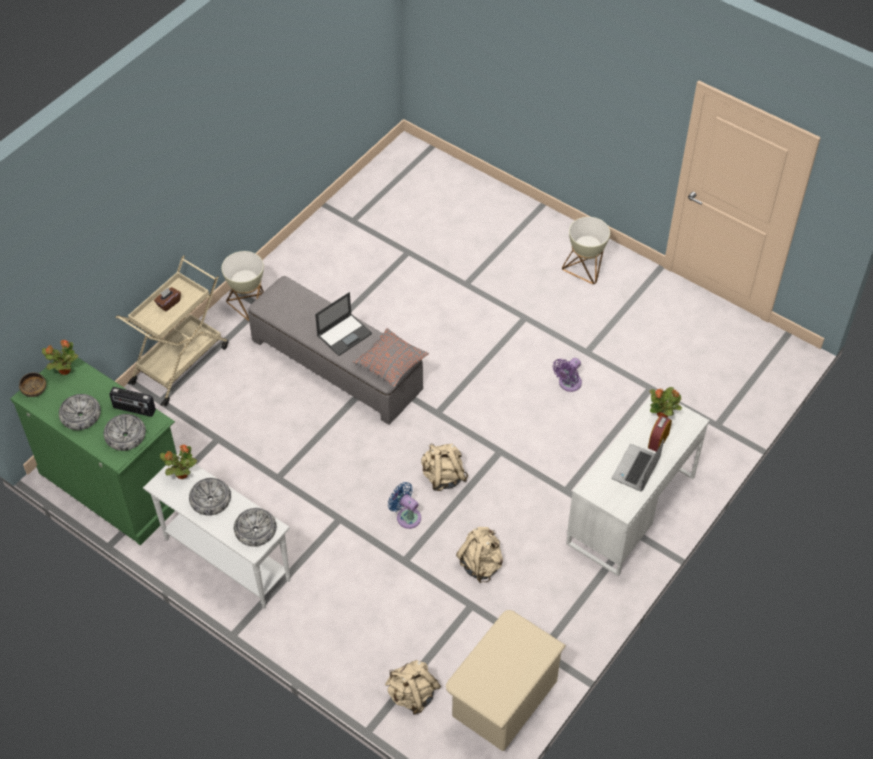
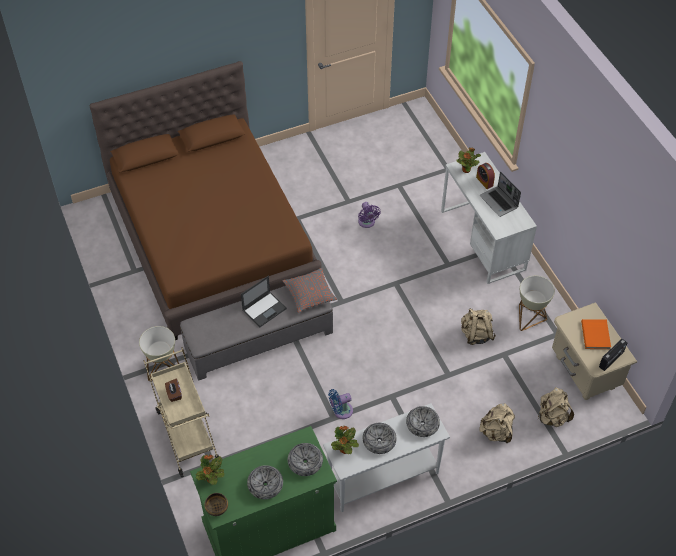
camera: 60 degrees left, 0 degrees up
(134, 409) = (283, 446): radio -> radio (611, 360)
(344, 334) = (264, 309): laptop -> laptop turned 60 degrees clockwise
(406, 516) = (414, 357): blue fan -> blue fan (341, 411)
(438, 262) = (213, 240): none -> brown bed
(443, 476) = (395, 322): beige backpack -> beige backpack (496, 432)
(511, 665) = (596, 335): none -> orange book
(584, 271) = (282, 170): planter -> planter (530, 318)

